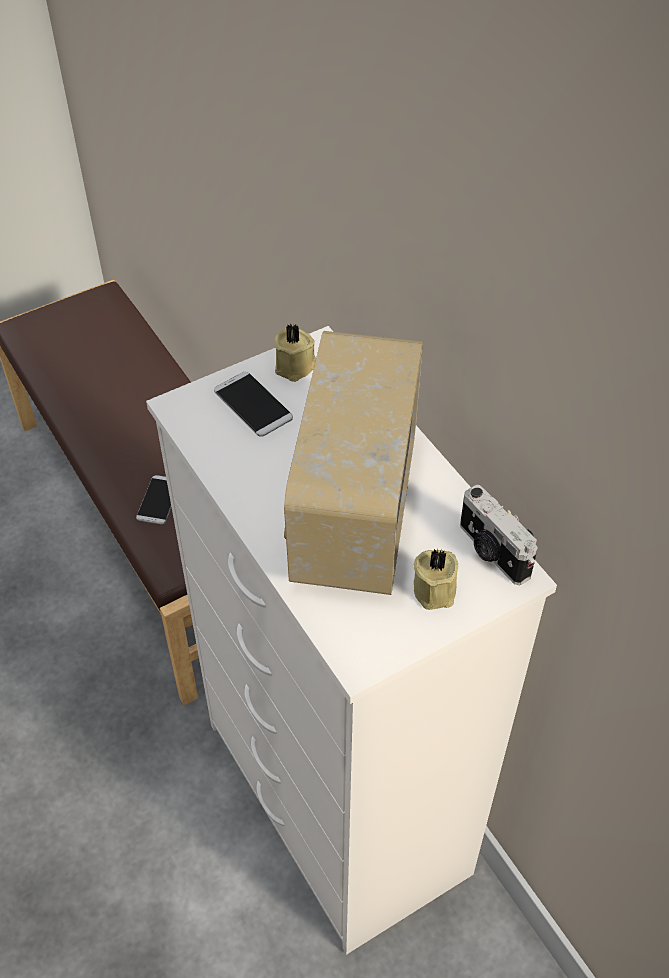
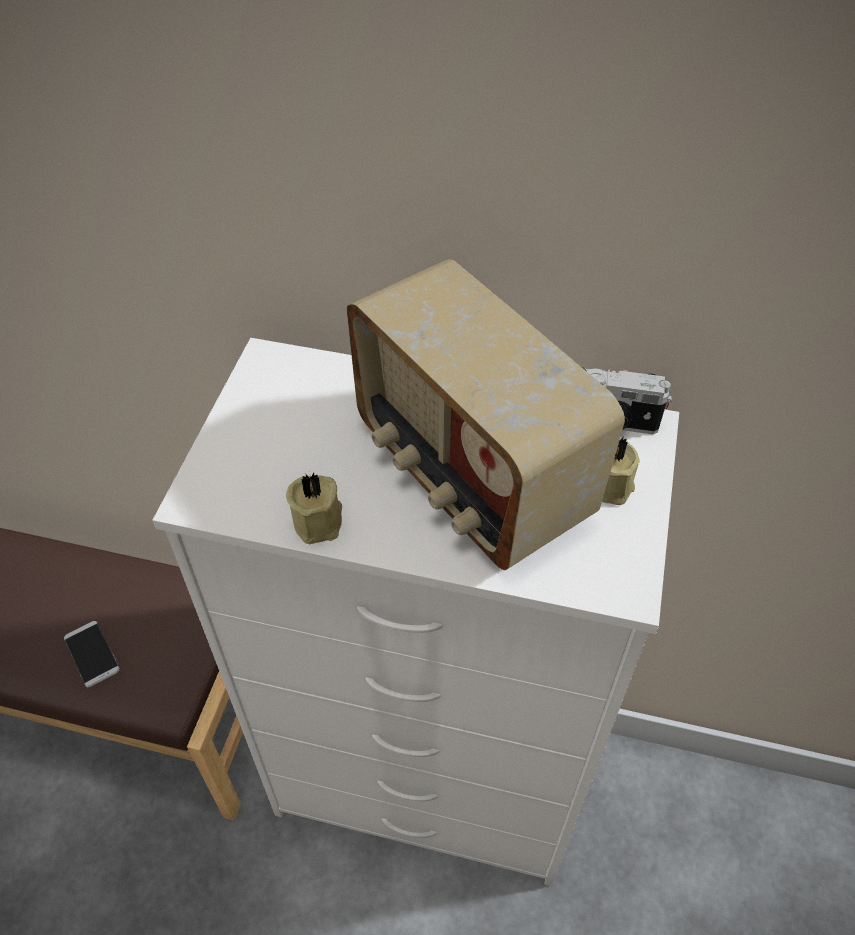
camera: 45 degrees left, 0 degrees up
(253, 405) = (266, 449): phone -> none
(296, 367) = (266, 389): beige candle -> beige candle (320, 521)

